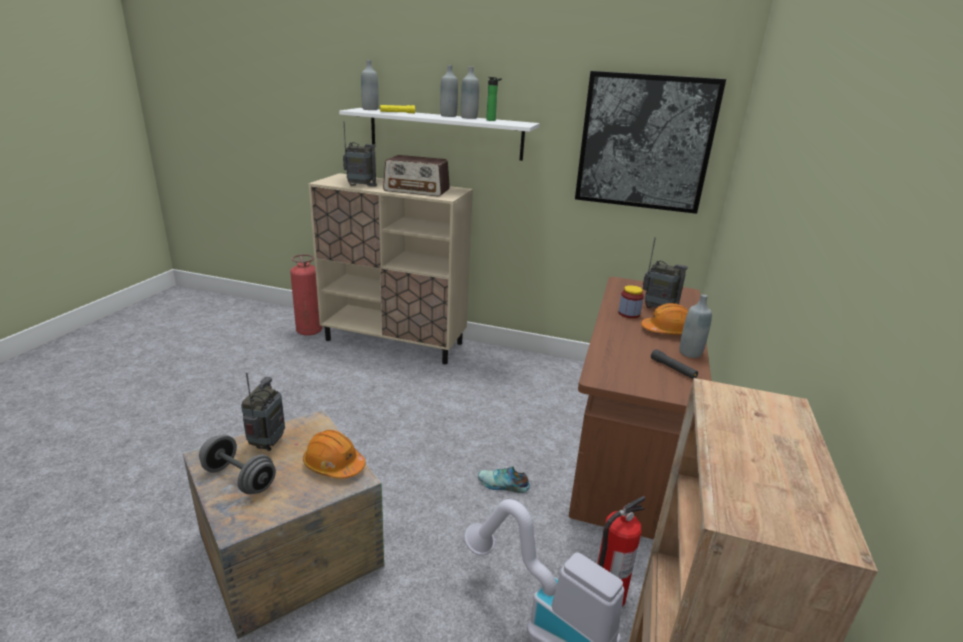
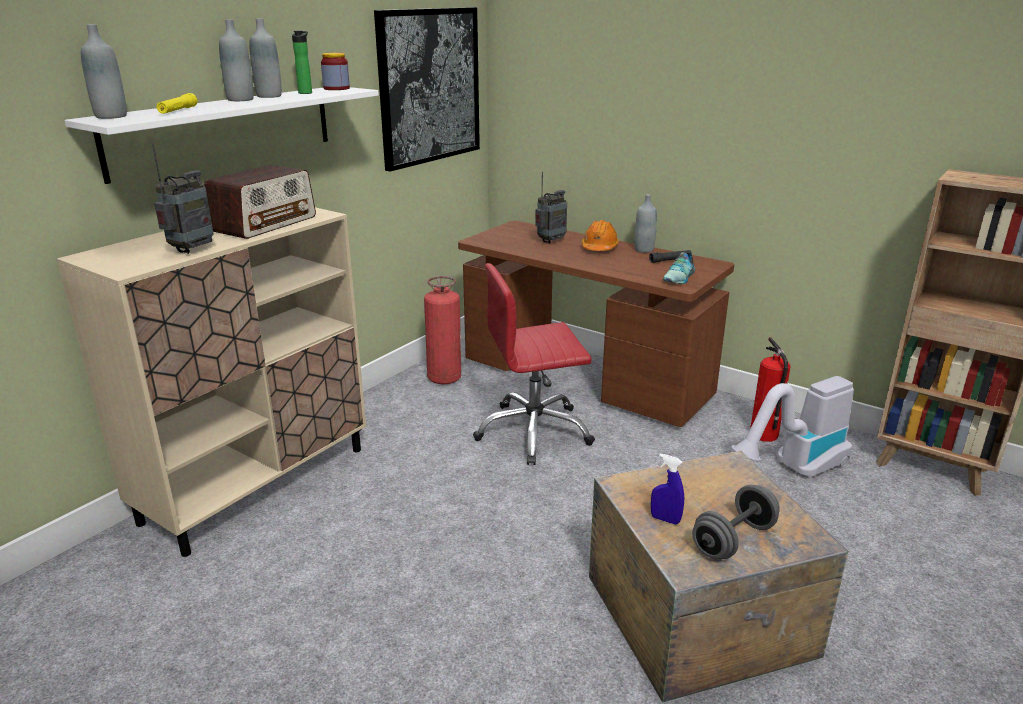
camera: 70 degrees left, 0 degrees up
(267, 443) = (665, 519): radio -> blue spray bottle
(309, 331) = (127, 575): fire extinguisher -> fire extinguisher (444, 378)
(334, 465) = (711, 475): orange hard hat -> none
(503, 485) = (622, 455): shoe -> shoe (680, 278)
(511, 431) = (534, 432): none -> red office chair
(629, 314) = (557, 252): jar -> jar (336, 88)

